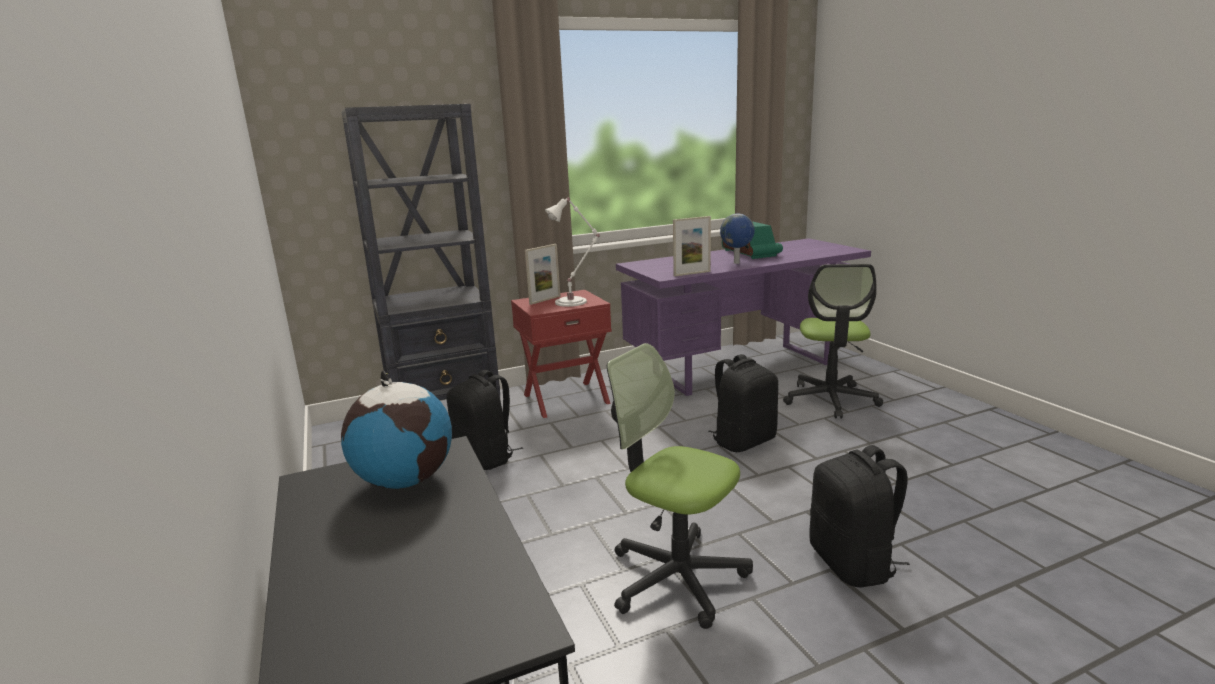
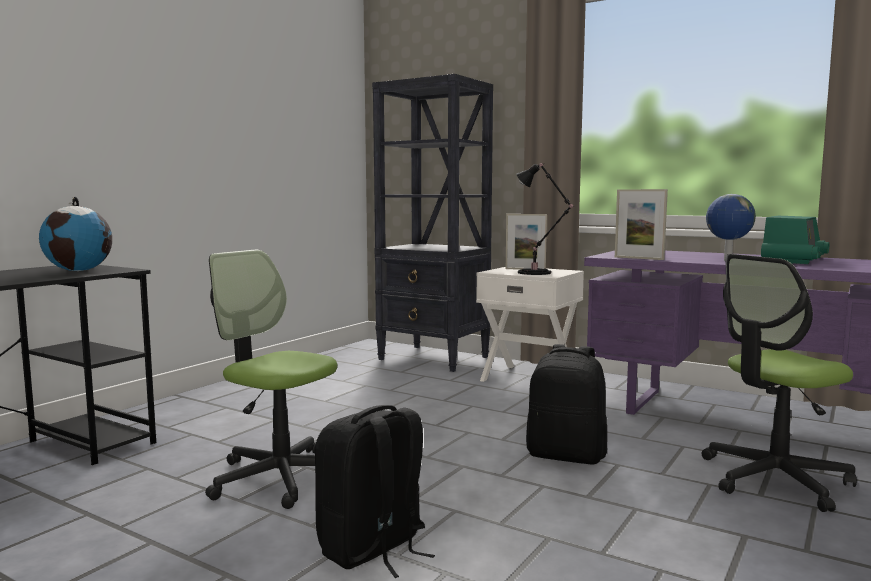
camera: 55 degrees right, 10 degrees down
(486, 458) = (387, 383): black backpack -> none
(565, 398) = (529, 378): red nightstand -> white nightstand
(573, 302) = (537, 273): white table lamp -> black table lamp
(677, 577) = (279, 477): office chair -> office chair turned 60 degrees counterclockwise

